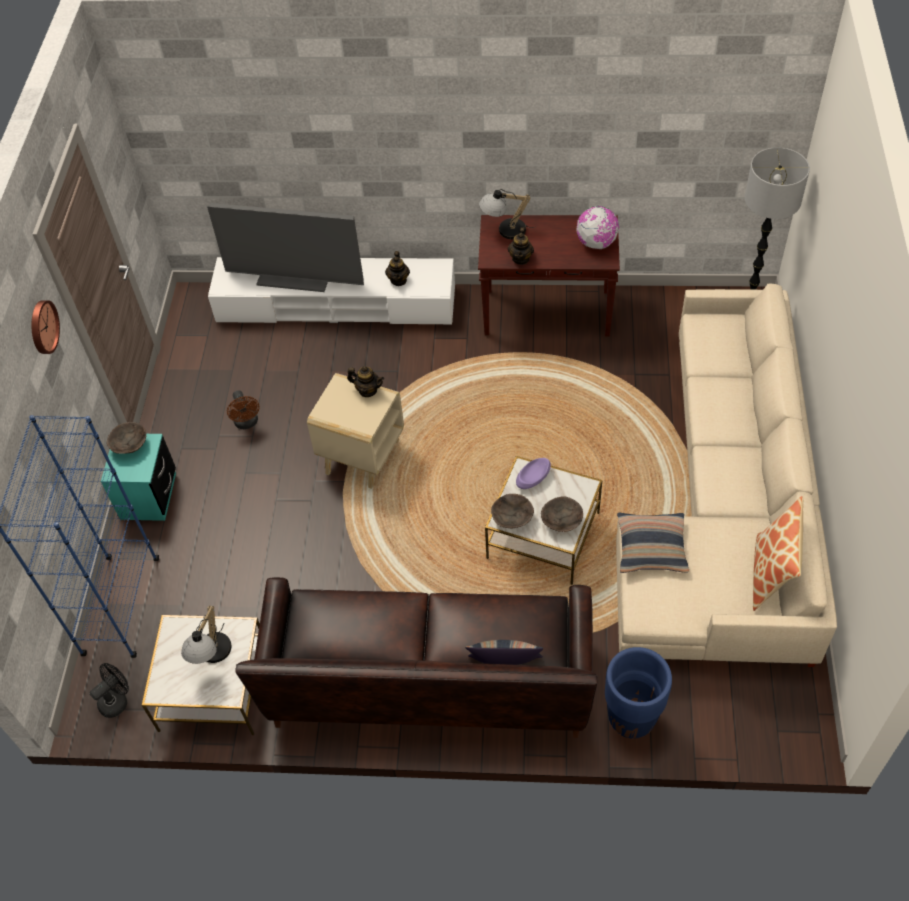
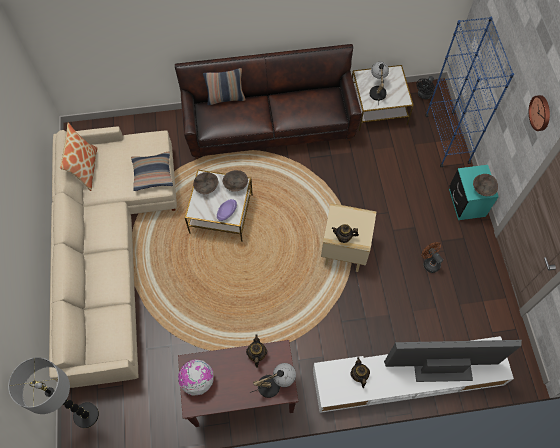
camera: 165 degrees right, 10 degrees up
(631, 719) = (165, 125): blue planter -> none

